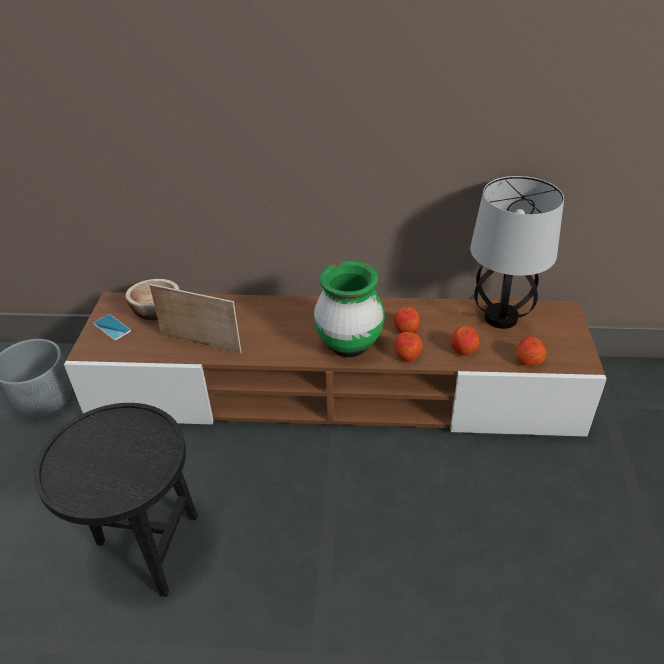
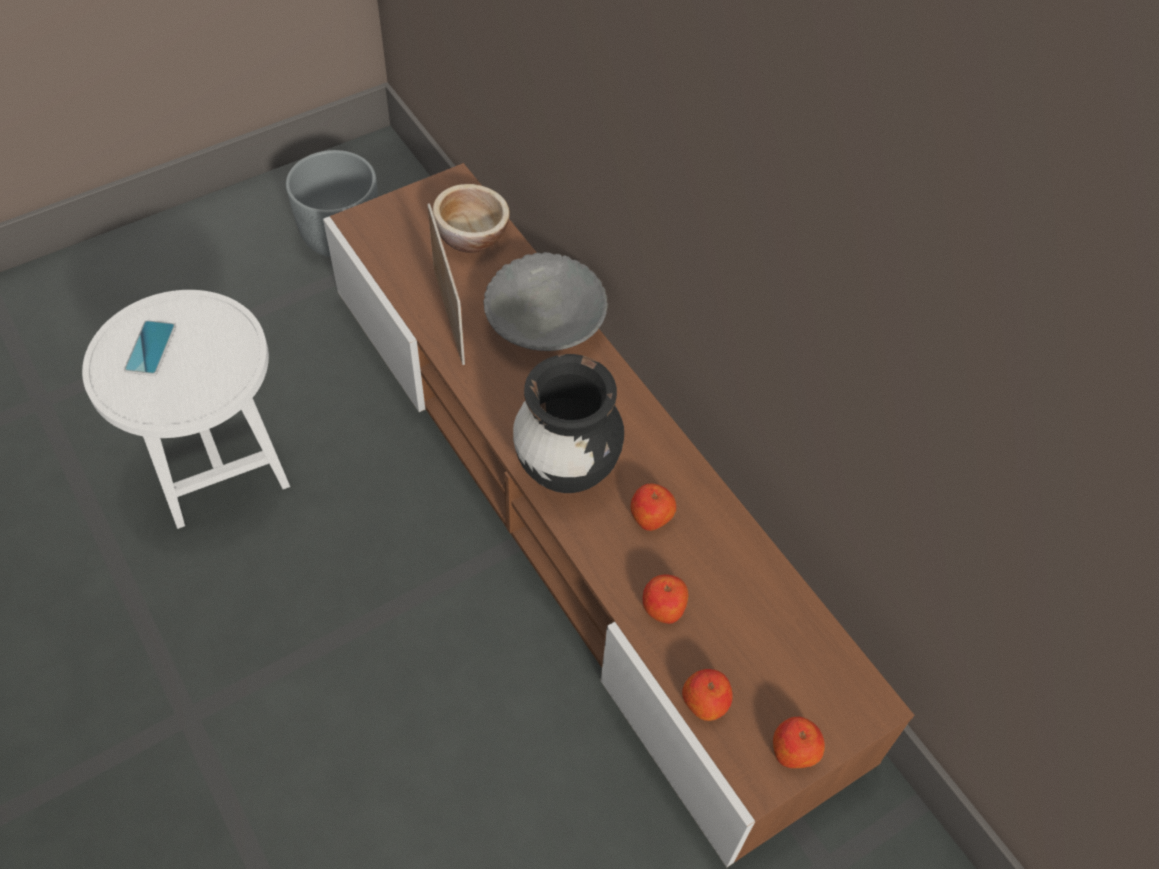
camera: 50 degrees right, 15 degrees up
(112, 327) = (410, 216): phone -> phone (150, 348)
(145, 548) = (220, 469): black side table -> white side table
(249, 311) = (545, 324): none -> grey bowl
(349, 345) = (566, 468): green vase -> black vase
(407, 355) = (599, 545): apple -> apple (794, 750)
(501, 319) = (774, 623): table lamp -> none

